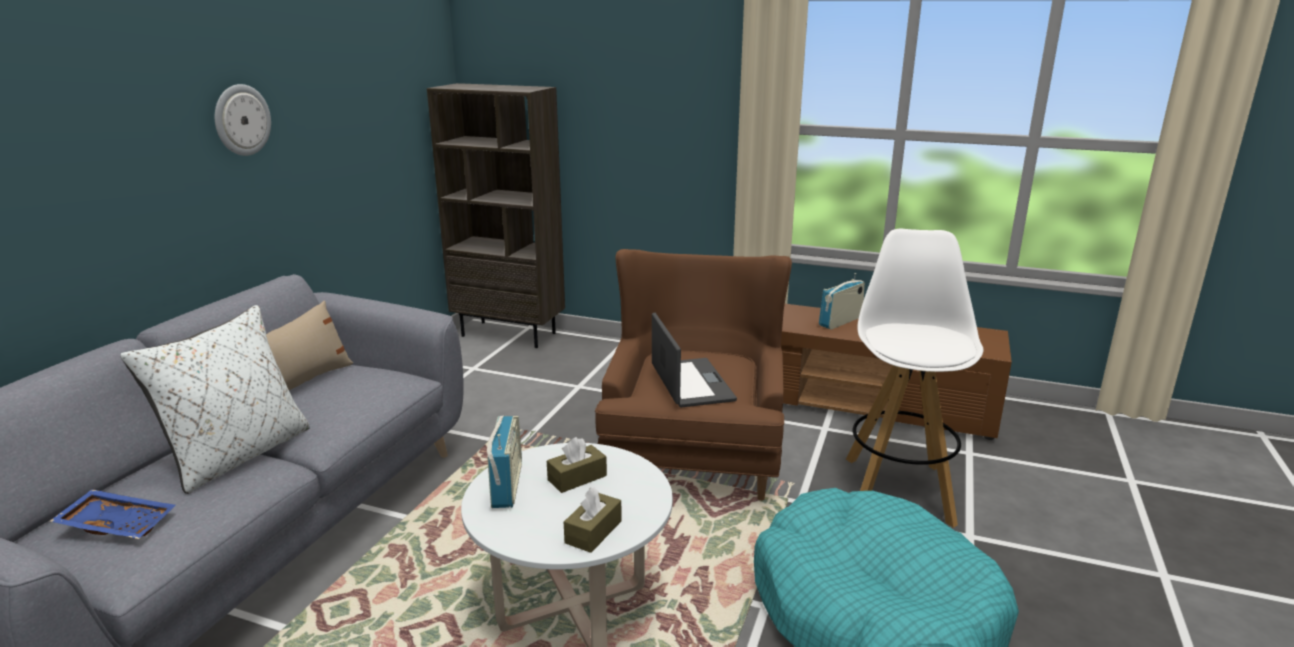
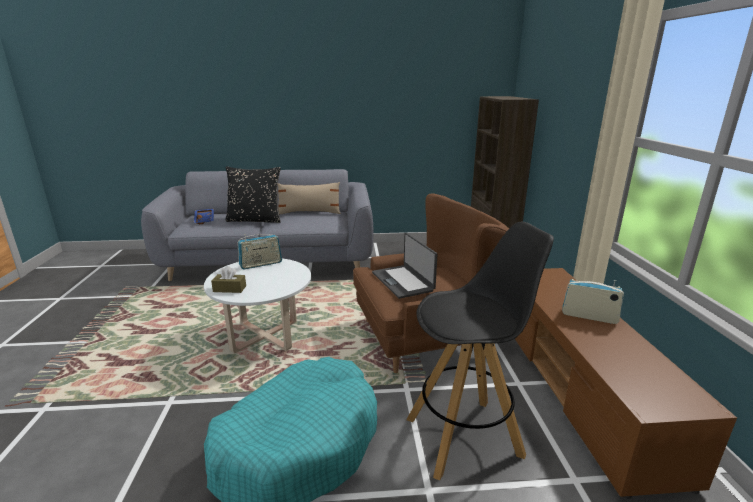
camera: 65 degrees right, 0 degrees up
(239, 455) = (255, 220): white pillow -> black pillow
(241, 120) = (348, 98): wall clock -> none
(577, 478) = (274, 276): brown tissue box -> none
(690, 383) = (403, 281): laptop -> laptop turned 105 degrees clockwise
(897, 489) = (465, 436): white stool -> black stool

